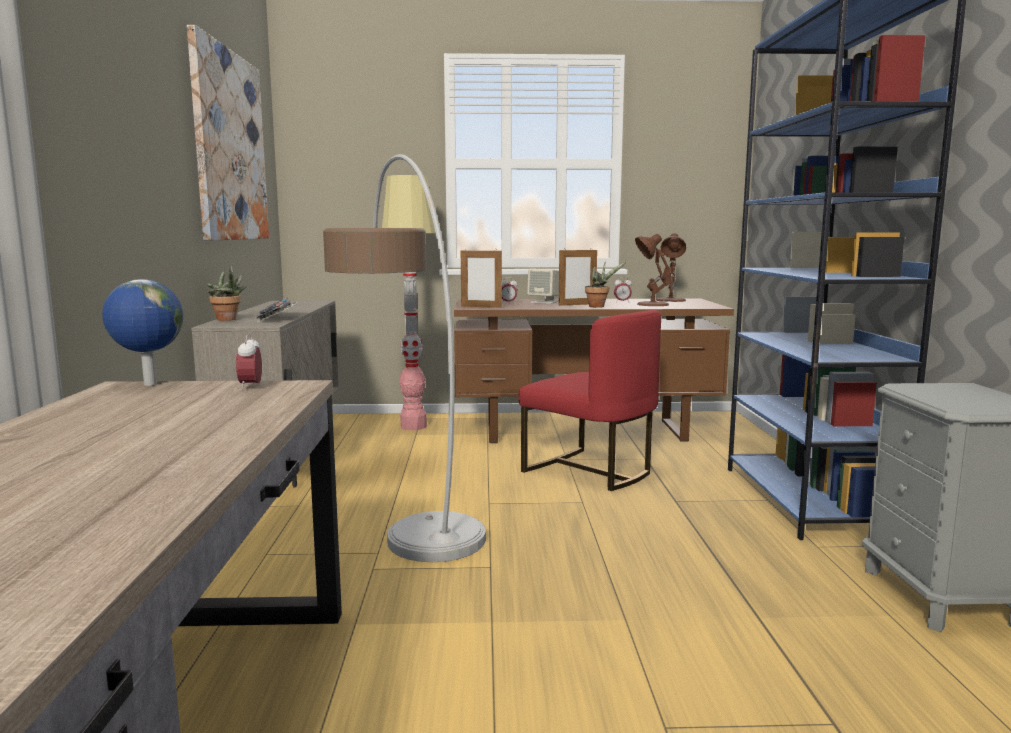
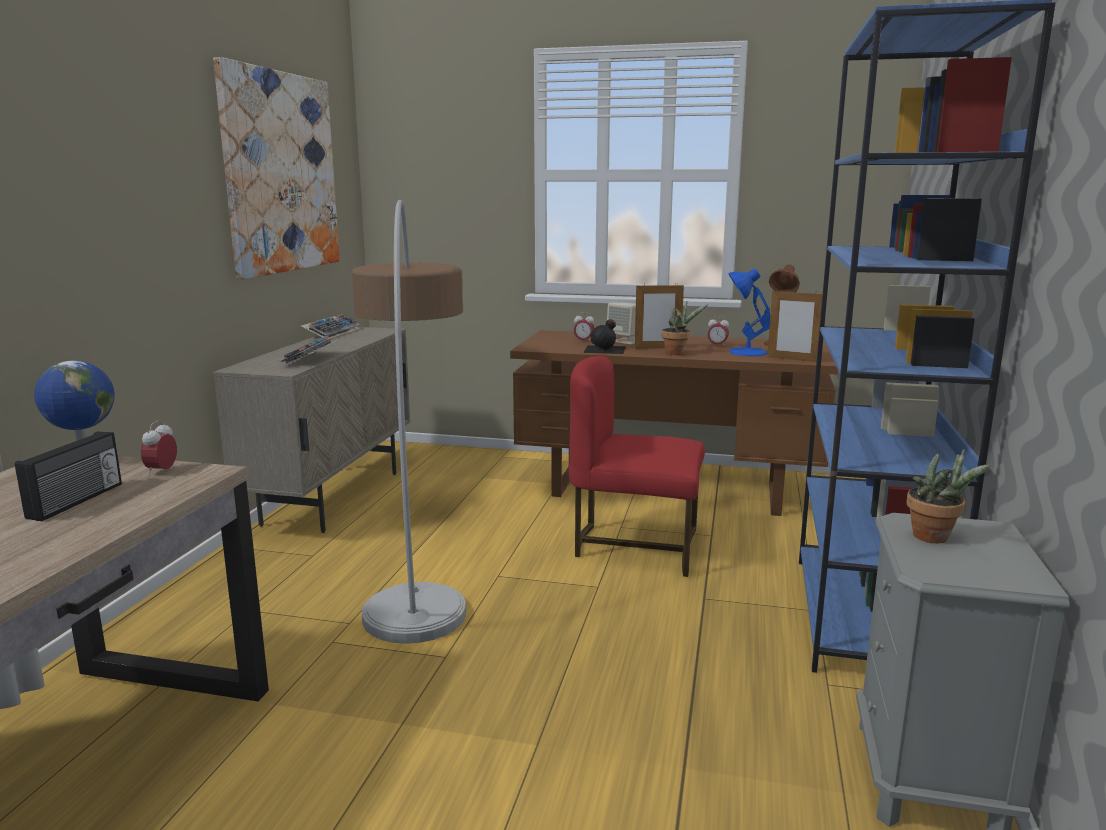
camera: 15 degrees right, 5 degrees up
(194, 408) = (77, 501): none -> radio
(228, 319) = (261, 360): potted plant -> potted plant (936, 538)
(268, 304) = (331, 333): none -> keyboard
(413, 426) = (487, 467): floor lamp -> none
(481, 307) = (545, 347): picture frame -> picture frame (792, 359)
(535, 306) = (605, 349): none -> black bottle
(590, 471) = (635, 546): red chair -> red chair turned 135 degrees clockwise
(651, 304) = (745, 352): brown table lamp -> blue table lamp

